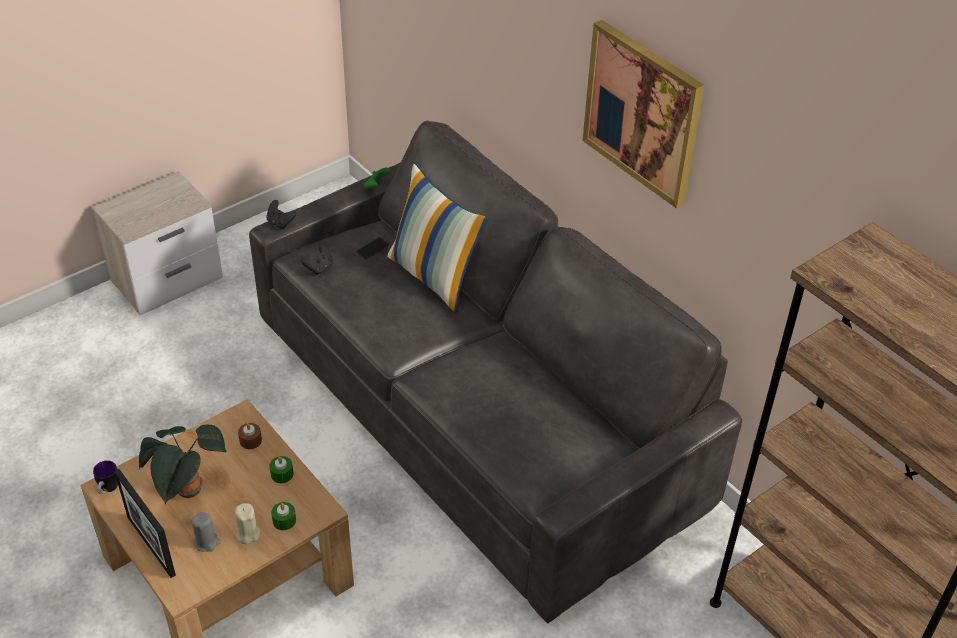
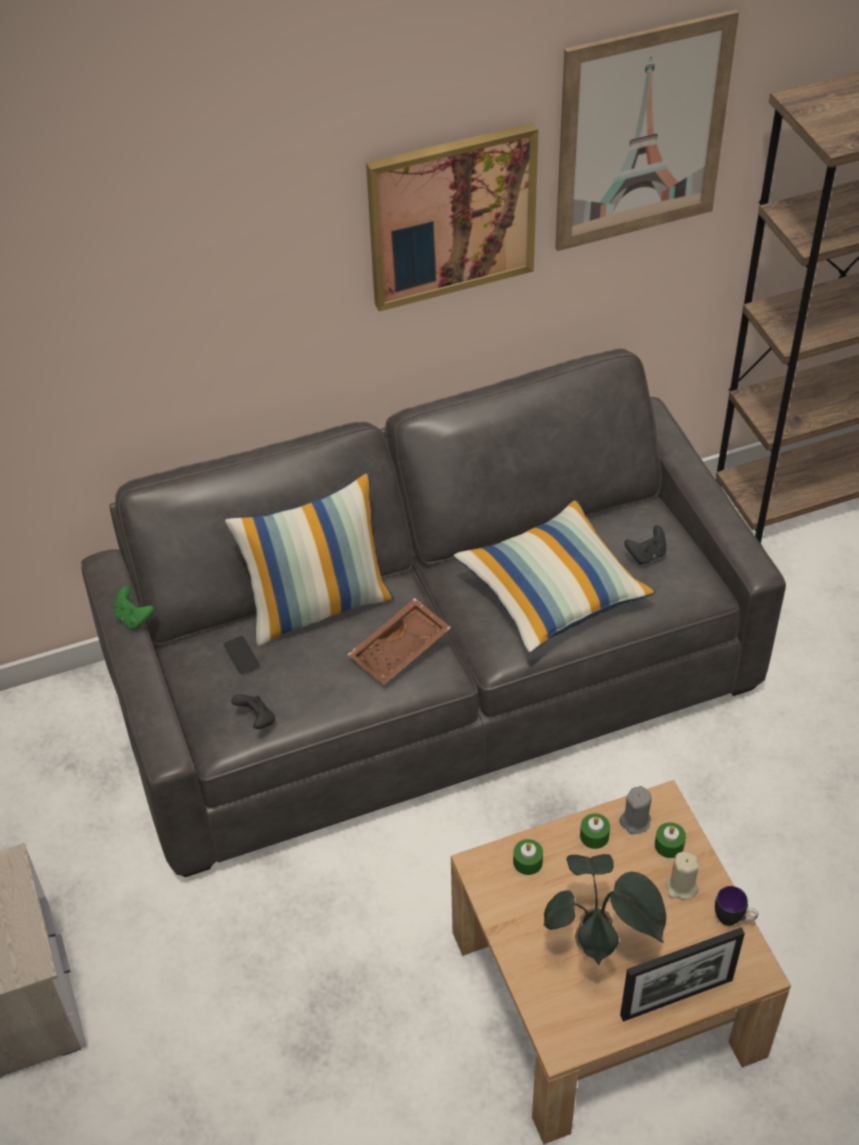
camera: 70 degrees left, 5 degrees up
(108, 490) = (569, 1041): mug -> mug (733, 919)
(207, 542) = (684, 933): grey candle -> grey candle (635, 821)
(250, 440) = (527, 862): brown candle -> green candle
(280, 223) = (159, 740): black game controller -> black game controller (646, 555)
(402, 323) = (401, 651): none -> brown tray
(494, 395) = (552, 591): none -> pillow
(777, 168) = (641, 133): none -> picture

